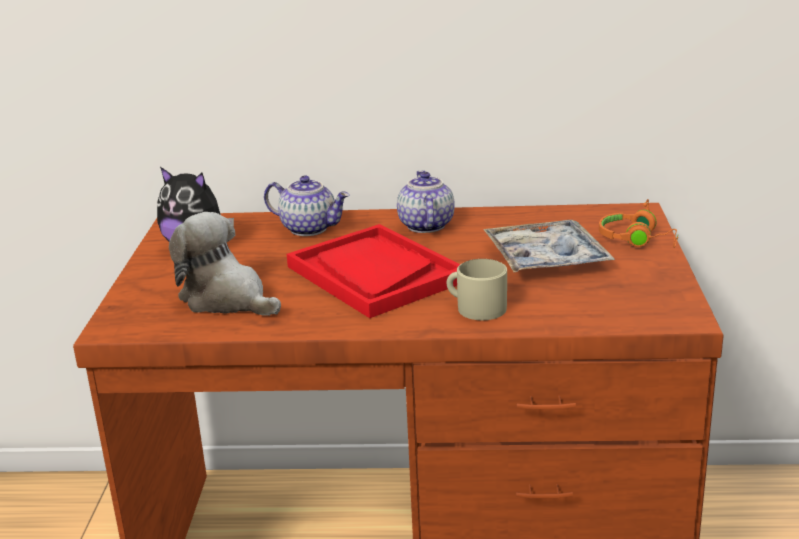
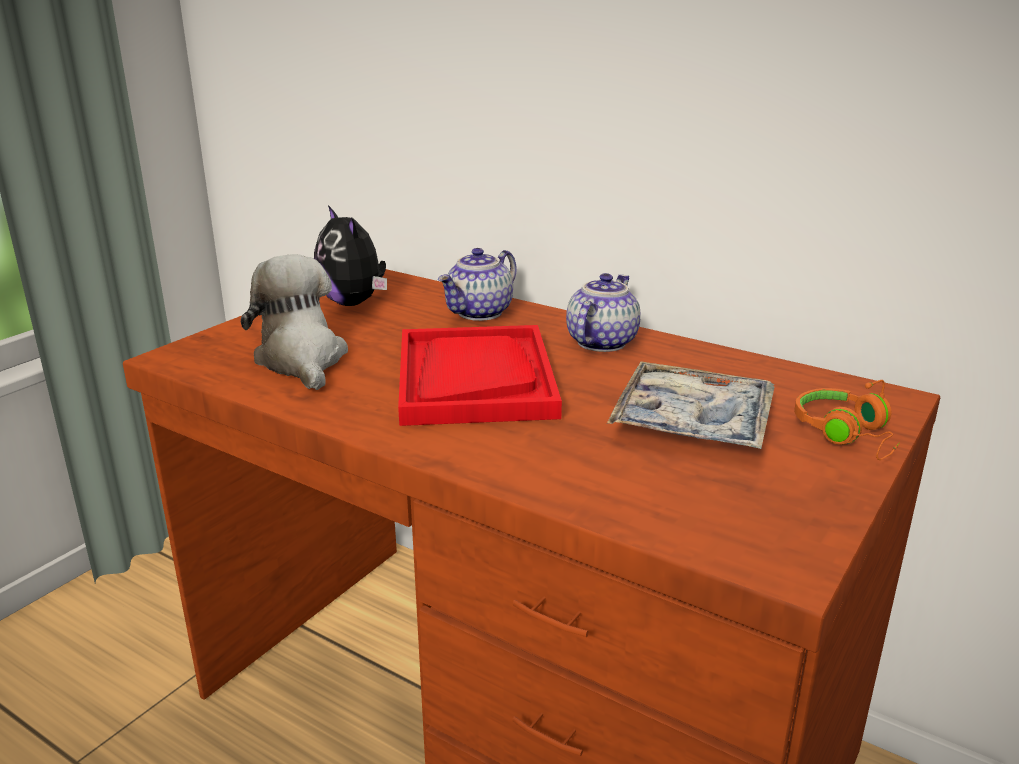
camera: 30 degrees right, 0 degrees up
(310, 228) = (480, 313): teapot -> teapot turned 75 degrees clockwise
(476, 307) = (528, 453): beige mug -> none

